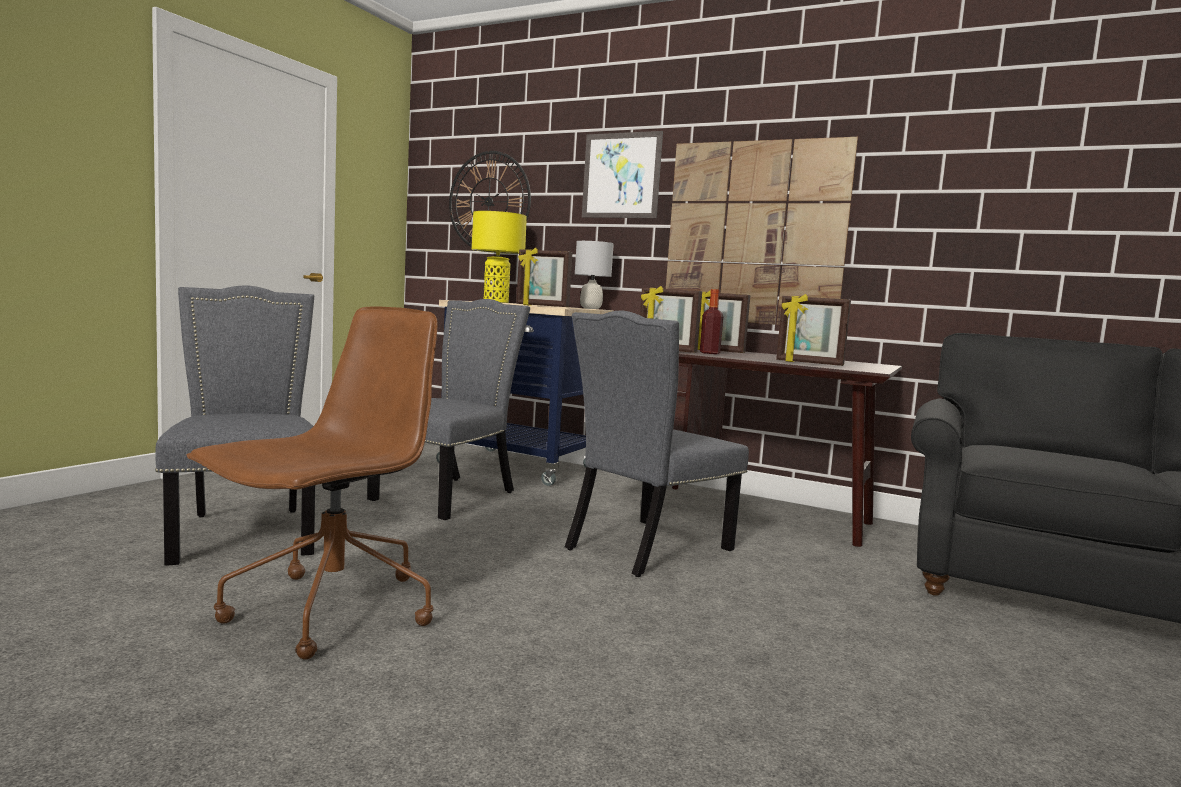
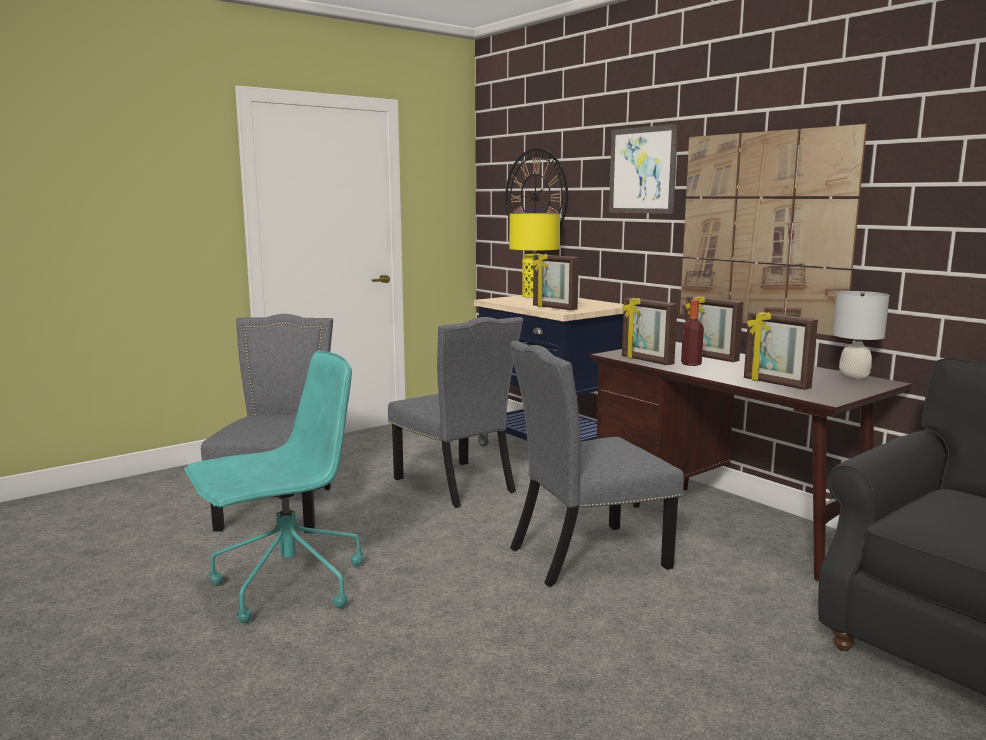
camera: 25 degrees right, 5 degrees up
(325, 614) = (283, 587): brown office chair -> turquoise office chair
(445, 497) = (455, 483): grey chair -> grey chair turned 90 degrees clockwise
(589, 308) = (610, 305): grey table lamp -> grey table lamp (852, 377)

